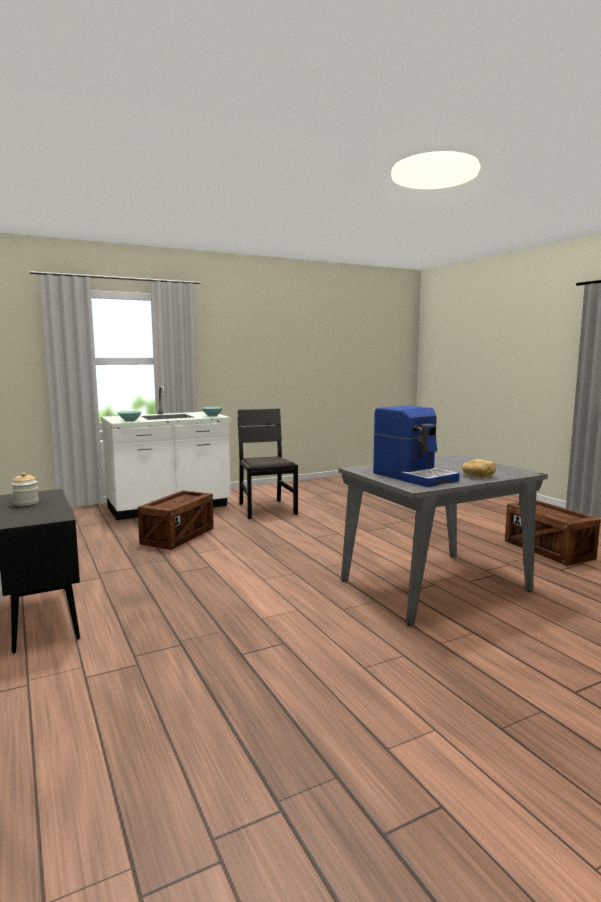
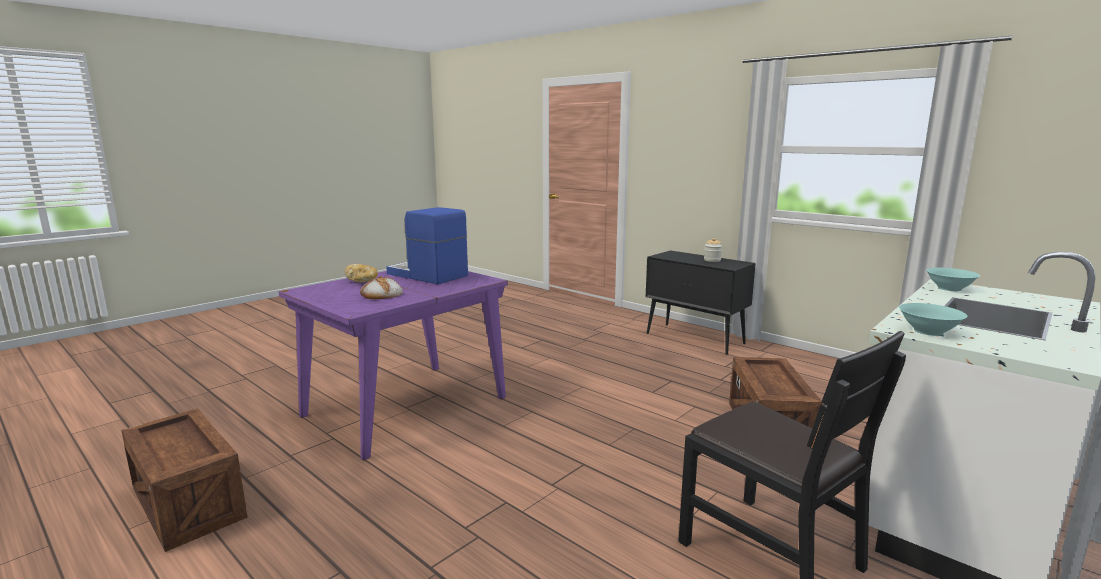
camera: 160 degrees right, 5 degrees up
(435, 585) = (405, 407): grey dining table -> purple dining table
(448, 464) = (381, 294): none -> bread

